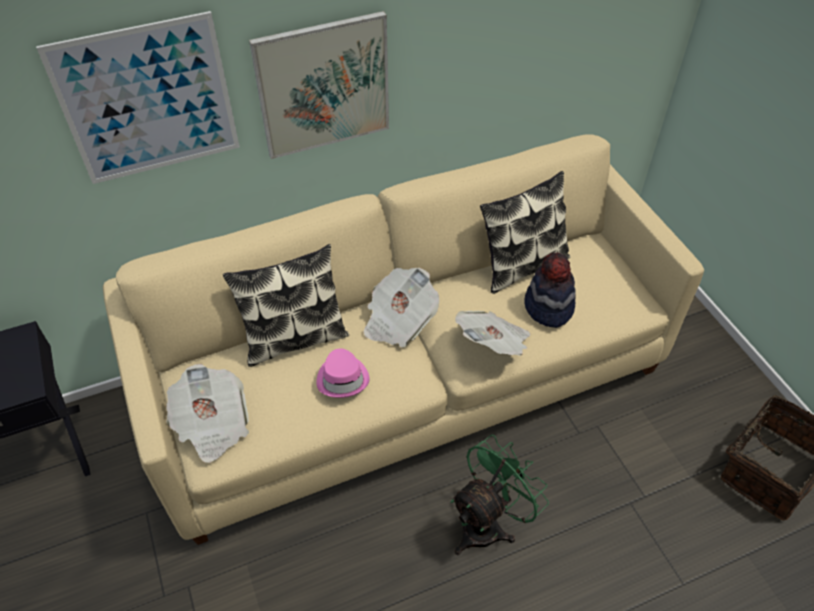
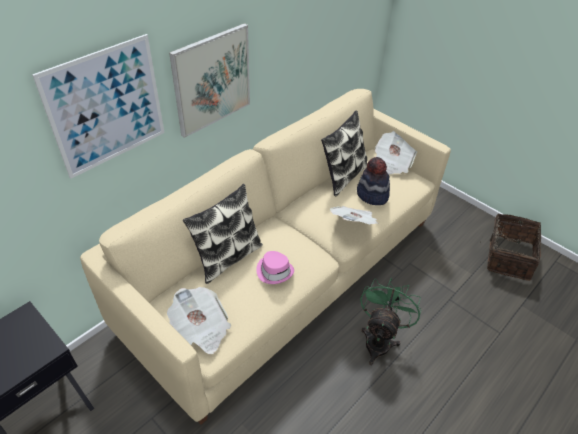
camera: 25 degrees left, 5 degrees down
(398, 320) = (289, 227): newspaper -> newspaper (392, 162)

